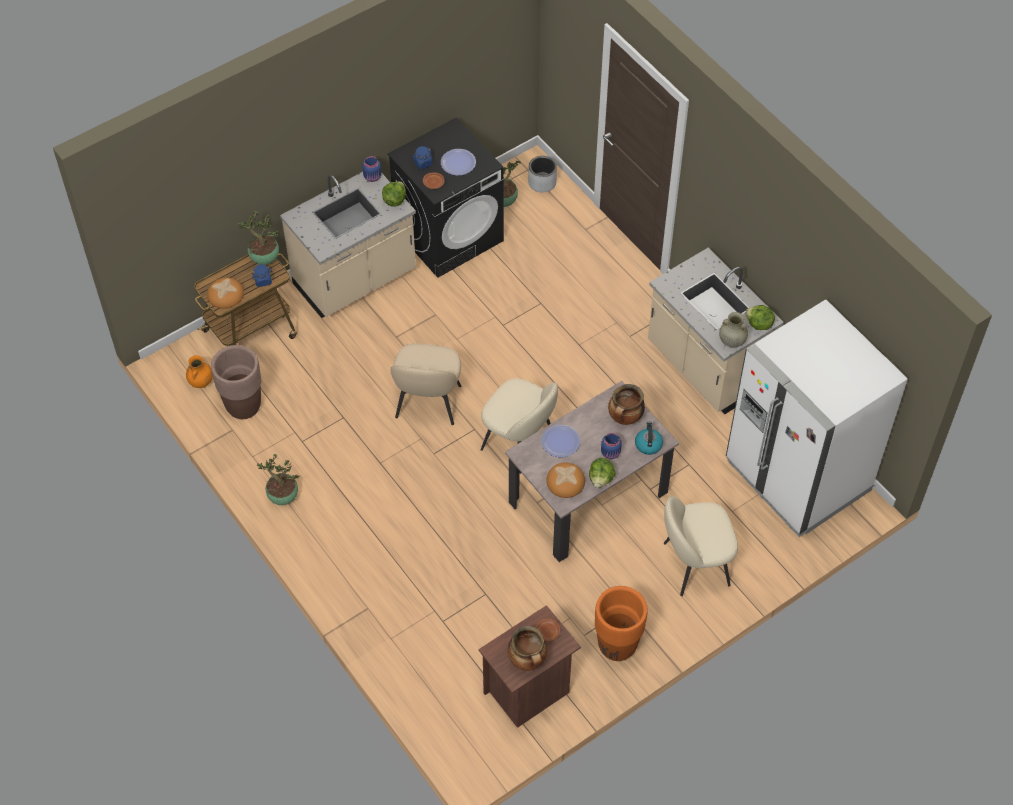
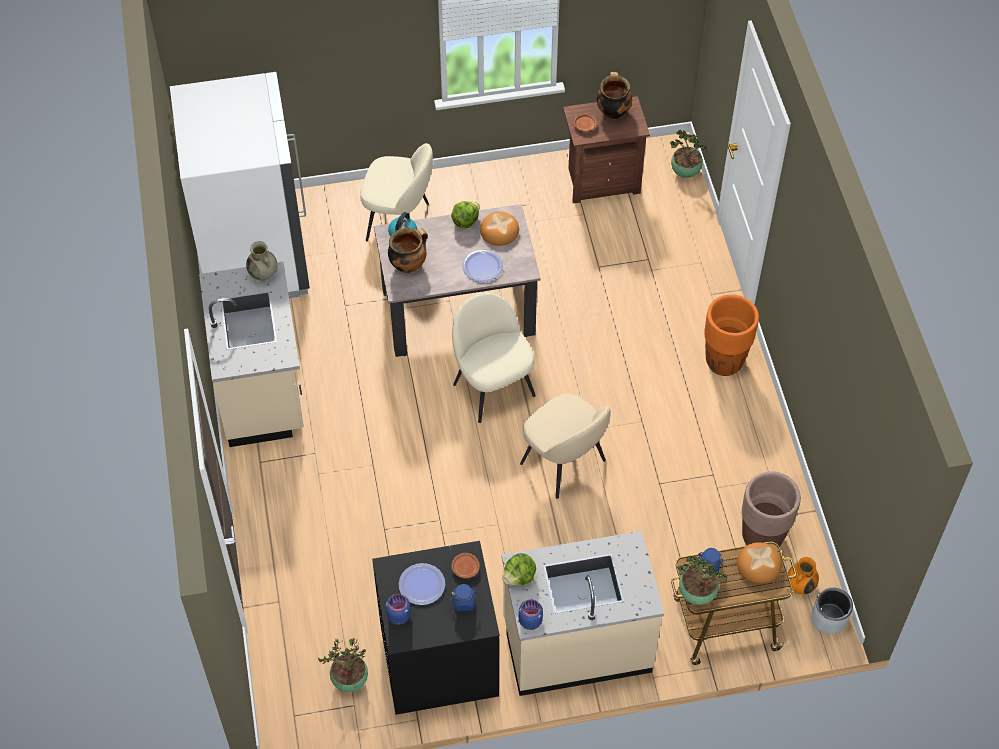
camera: 155 degrees left, 0 degrees up
(282, 497) = (754, 424): potted plant -> potted plant (686, 172)
(427, 403) = (564, 463): beige chair -> beige chair turned 105 degrees clockwise
(542, 182) = (288, 689): grey planter -> grey planter (829, 619)
(611, 453) = (442, 239): blue jar -> blue jar (398, 615)
(617, 646) = (507, 186): orange planter -> orange planter (724, 362)
(758, 325) = (225, 280): lettuce -> none

